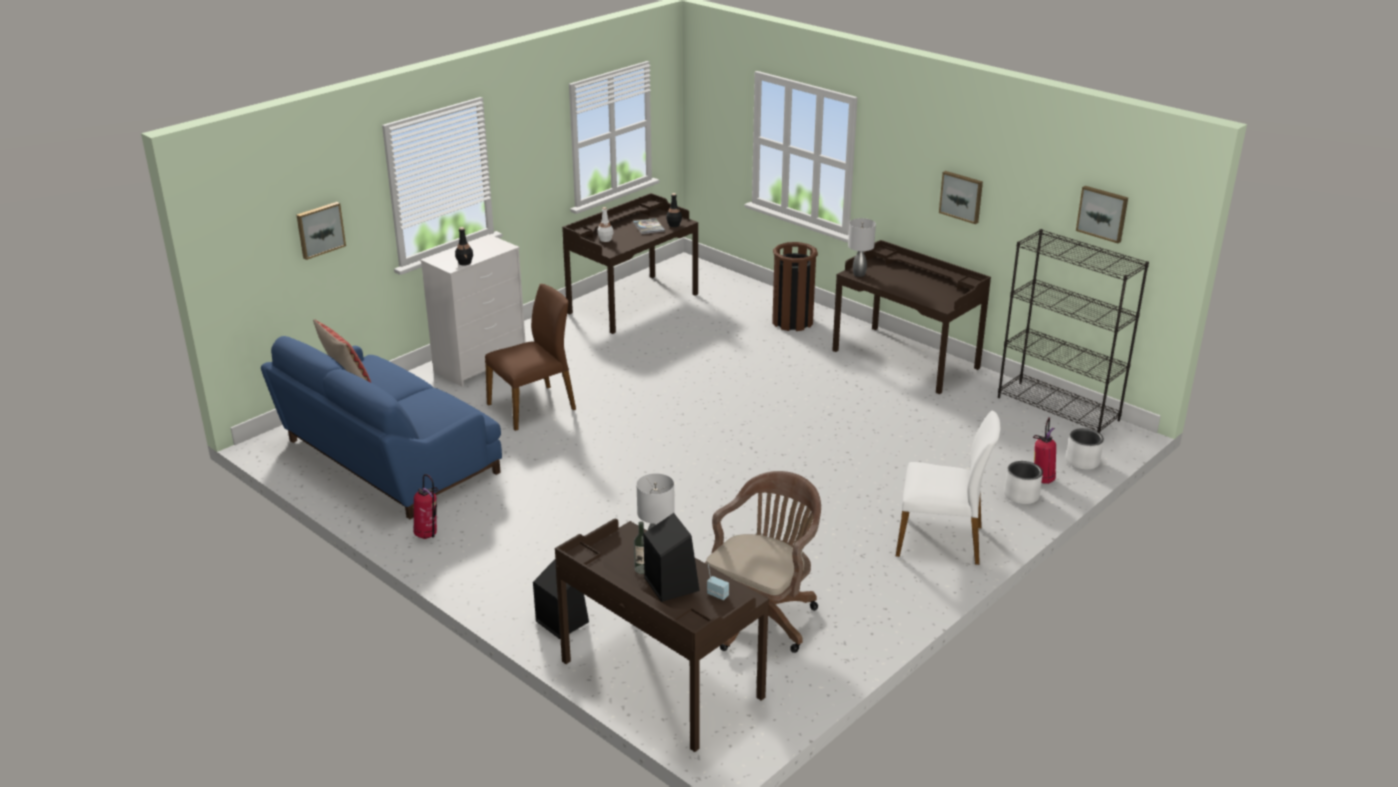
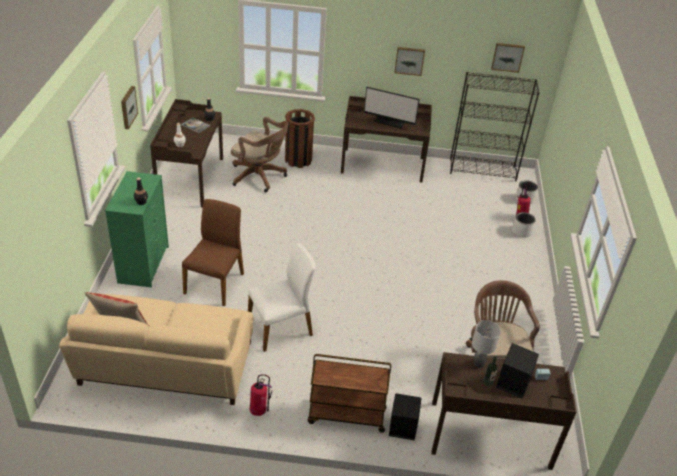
camera: 40 degrees left, 10 degrees up
(320, 229) = (52, 220): picture -> picture (128, 107)
(388, 458) = (165, 365): blue sofa -> beige sofa
(481, 364) = (143, 264): white dresser -> green dresser
(513, 581) = (346, 416): none -> brown cart
(719, 325) = (260, 177): none -> brown office chair
(859, 274) = (356, 123): grey table lamp -> none
(911, 284) = (390, 121): none -> monitor
(940, 540) = (517, 276): white chair -> white chair (281, 327)

